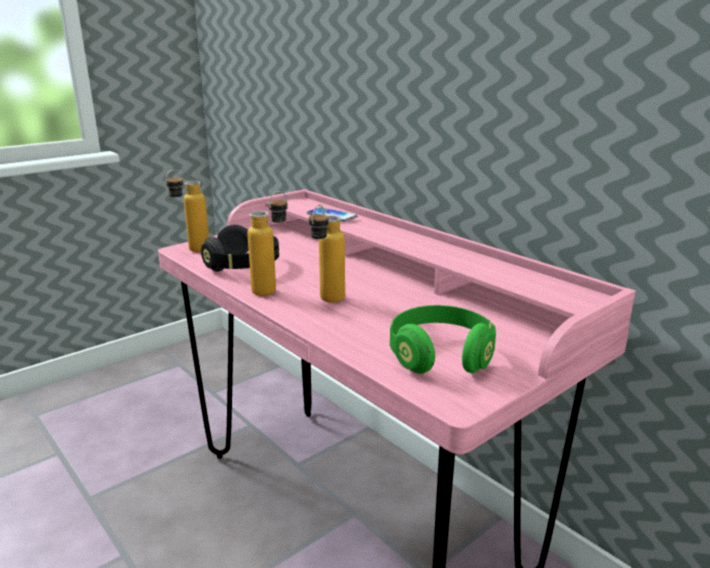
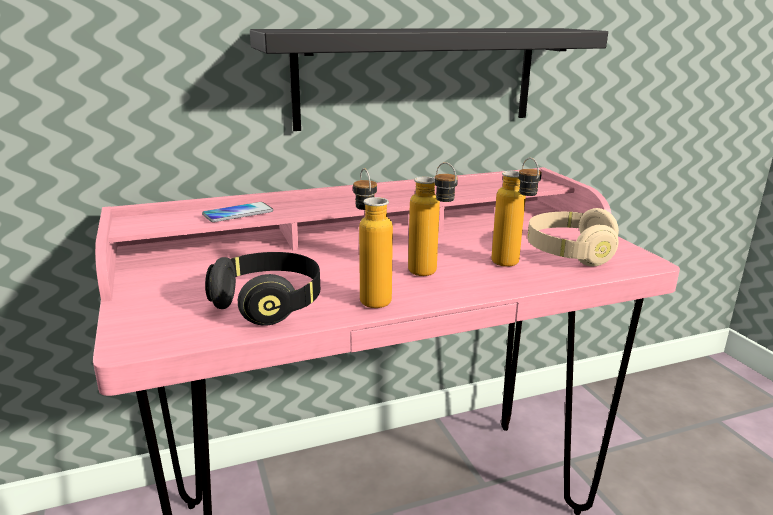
camera: 70 degrees left, 0 degrees up
(191, 251) = (156, 335): bottle -> bottle (511, 266)
(440, 356) = (569, 253): green headphones -> beige headphones
(504, 140) = (417, 77): none -> black shelf

